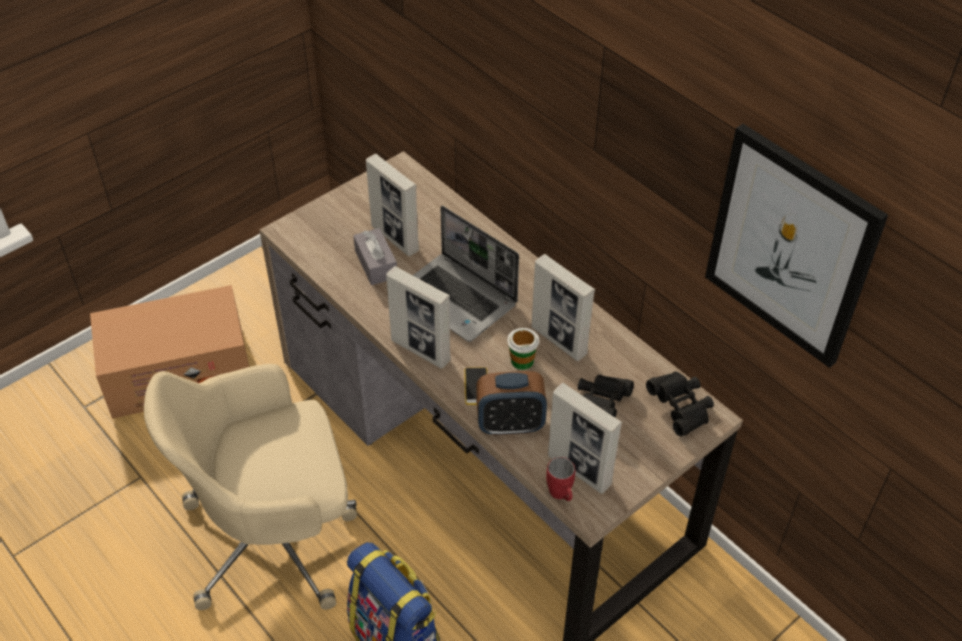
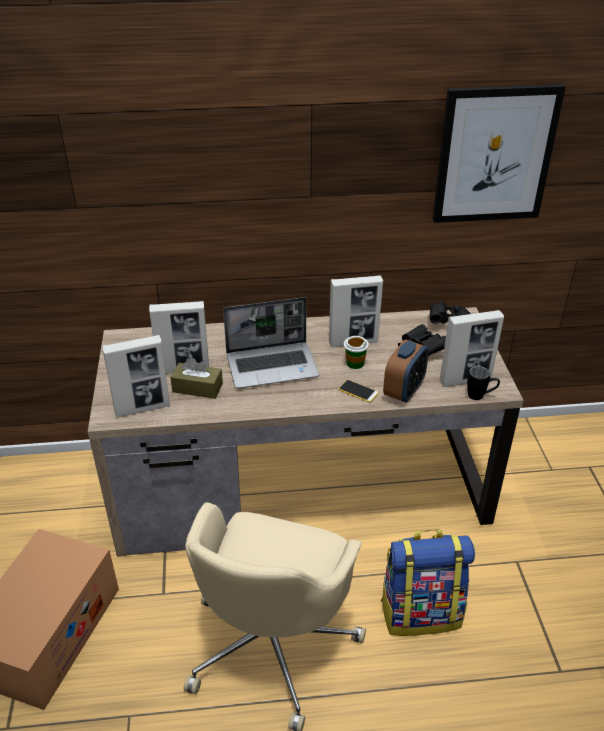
camera: 55 degrees left, 10 degrees down
(376, 264) = (197, 388): grey tissue box -> brown tissue box
(421, 351) = (302, 402): picture frame -> picture frame (142, 408)
(561, 496) = (480, 396): red mug -> black mug

